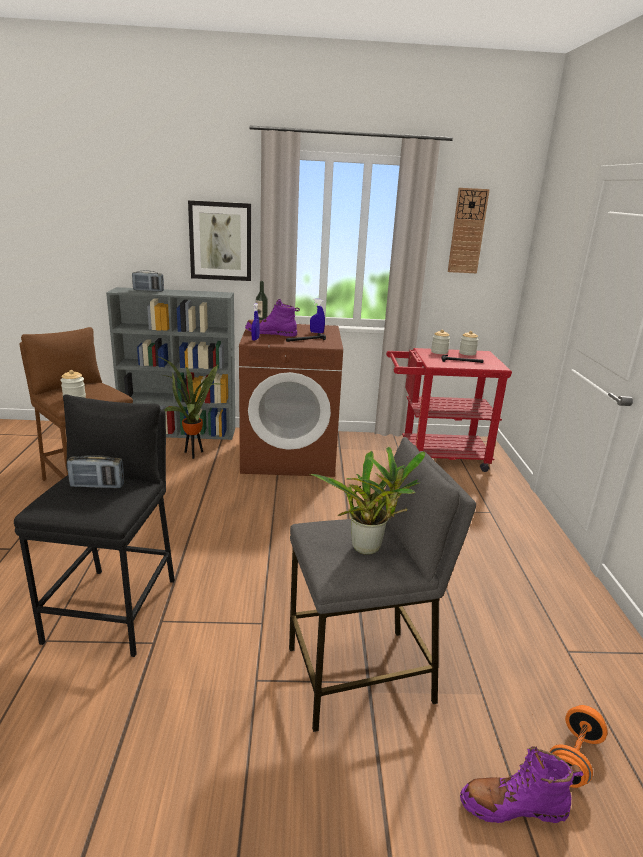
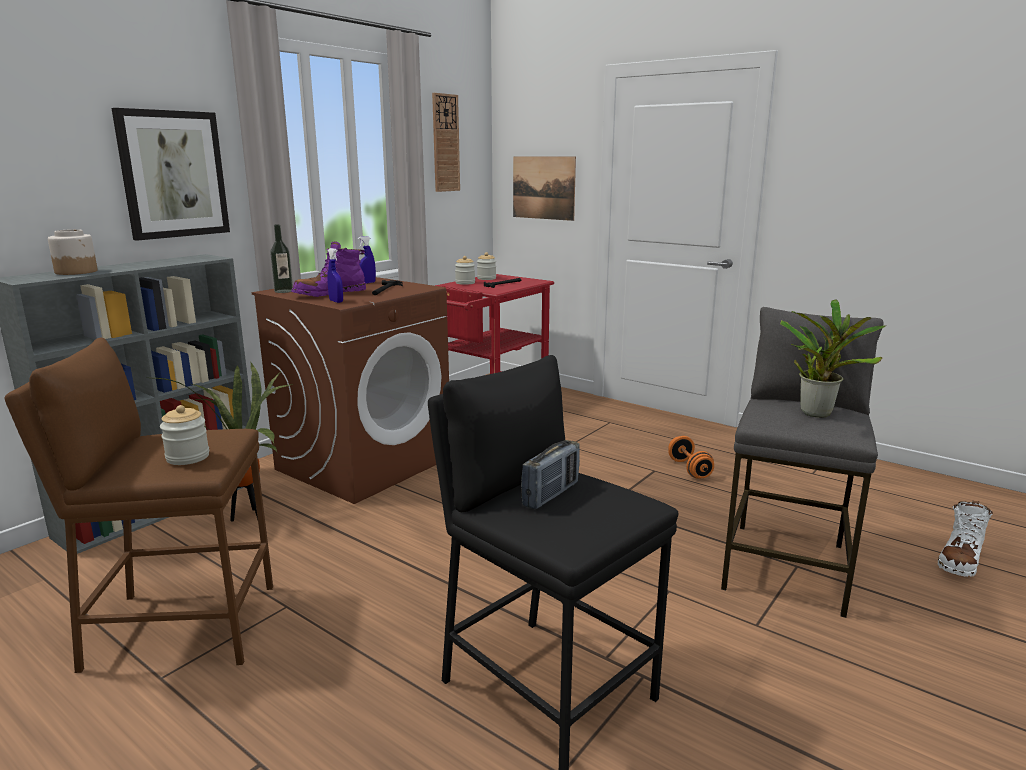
camera: 50 degrees left, 5 degrees down
(148, 290) = (76, 272): radio -> jar
(513, 806) = (960, 560): purple boot -> white boot
(545, 282) = (543, 188): none -> picture
(573, 758) = (921, 519): orange dumbbell -> orange dumbbell (689, 469)

